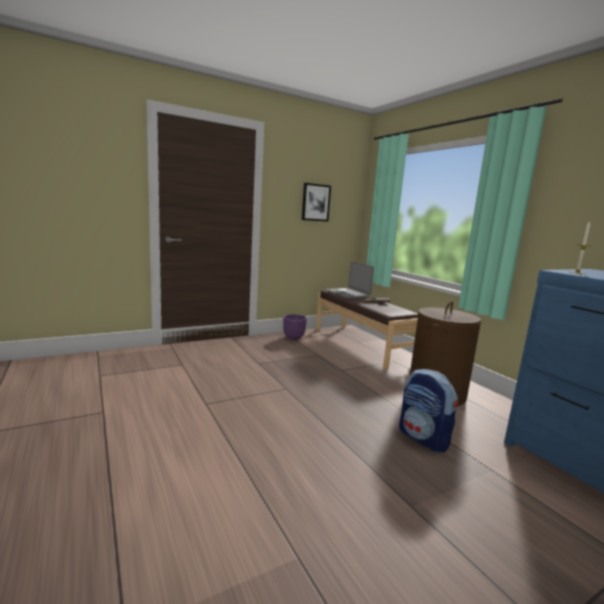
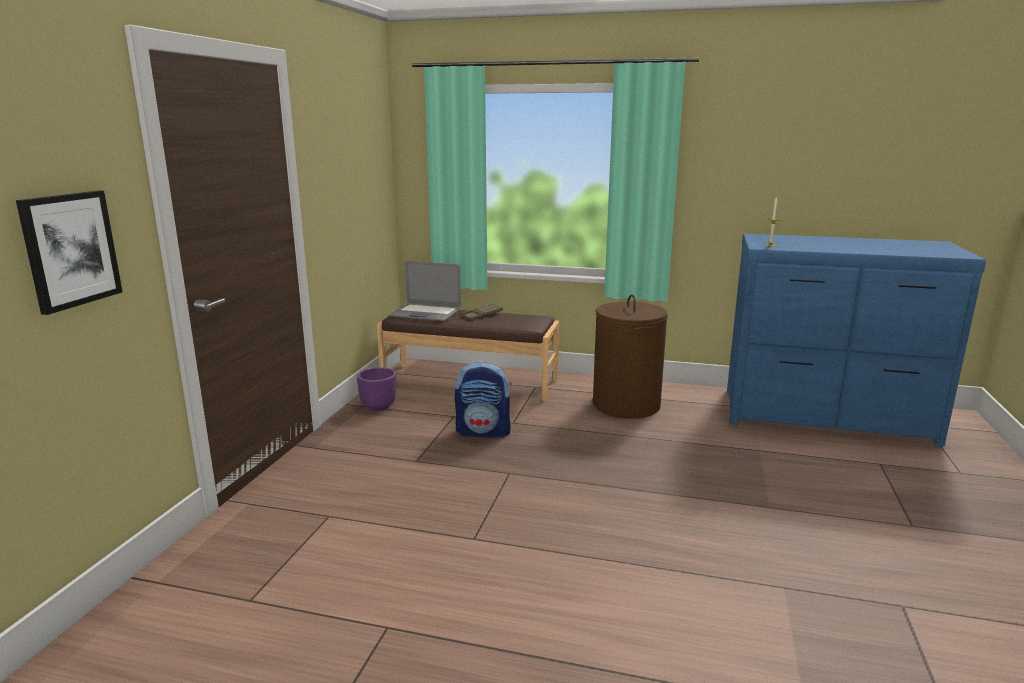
camera: 45 degrees left, 5 degrees up
(315, 202) = (352, 178): picture -> picture (70, 250)
(424, 438) = (689, 452): backpack -> backpack (484, 431)

